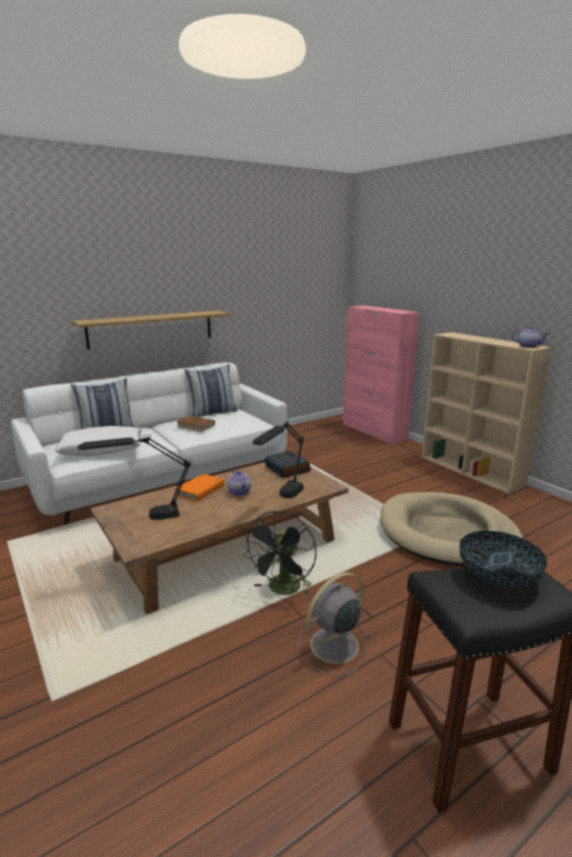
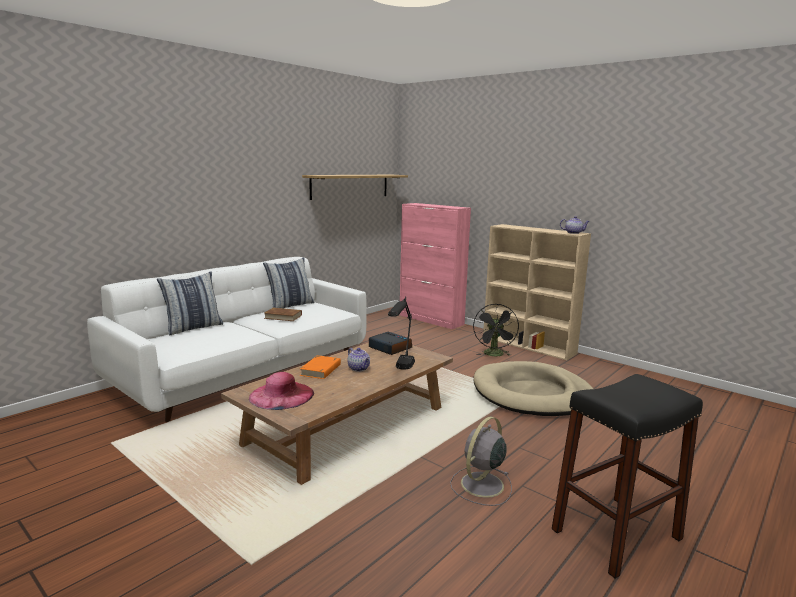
camera: 15 degrees left, 5 degrees down
(102, 449) = (200, 342): white pillow -> none
(144, 517) = (281, 395): black table lamp -> pink hat
(151, 329) = (226, 223): shelf -> shelf (350, 186)
(283, 590) = (417, 450): black fan -> black fan (494, 355)
(498, 576) = (633, 388): bowl -> none

